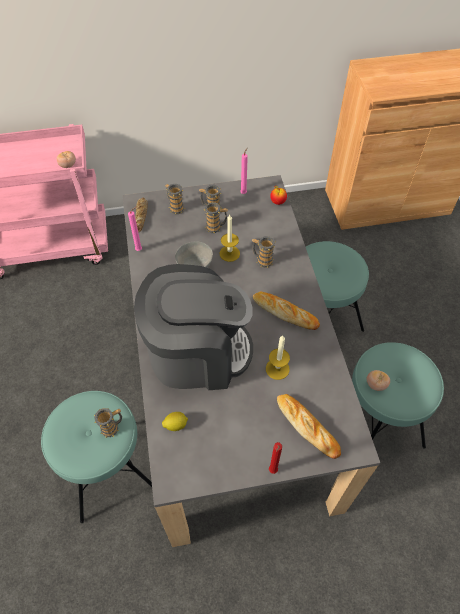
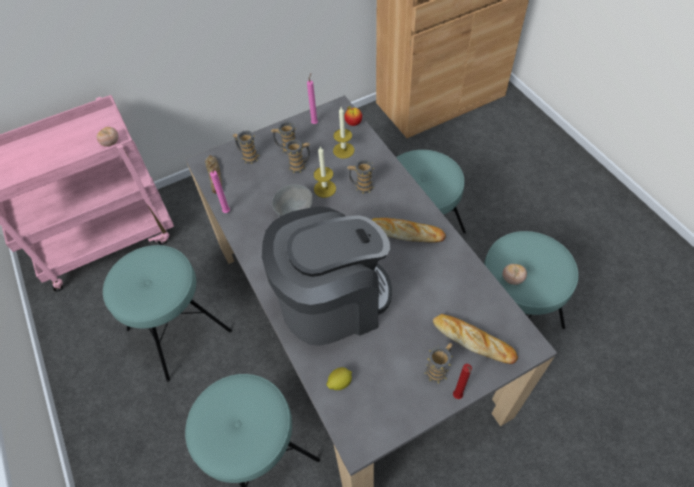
camera: 15 degrees left, 0 degrees up
(83, 341) = (179, 330): none -> turquoise stool
(112, 427) = (263, 408): mug -> mug (438, 369)
(277, 369) = (420, 292): candle -> candle (343, 150)

